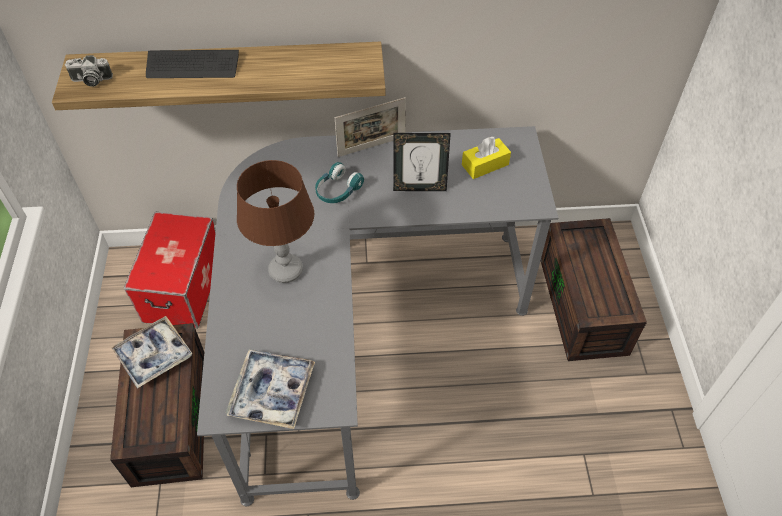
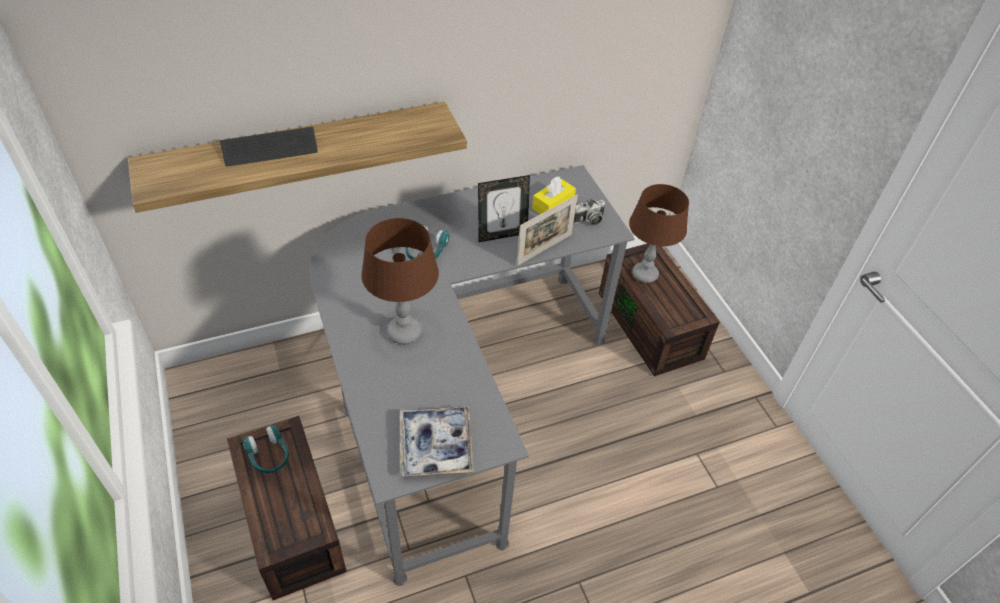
camera: 20 degrees left, 5 degrees down
(91, 80) = (167, 177): camera -> camera (588, 220)
(154, 355) = (269, 456): tray -> turquoise headphones
(182, 287) = (260, 390): storage box -> none
(371, 146) = (442, 207): picture frame -> picture frame (544, 249)
(582, 253) = (644, 274): none -> brown table lamp

